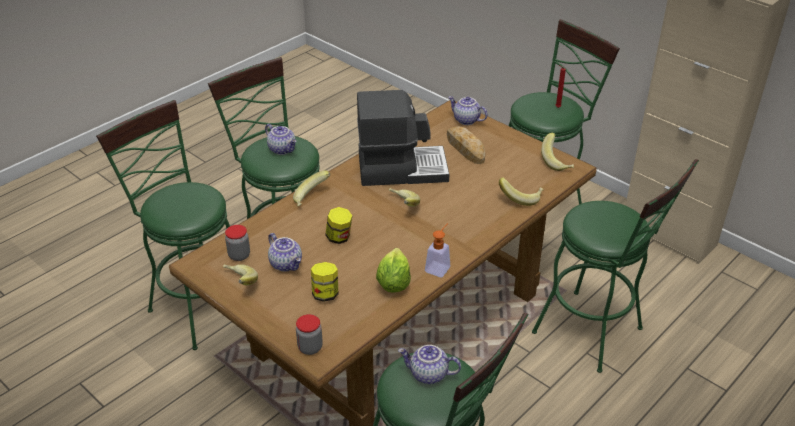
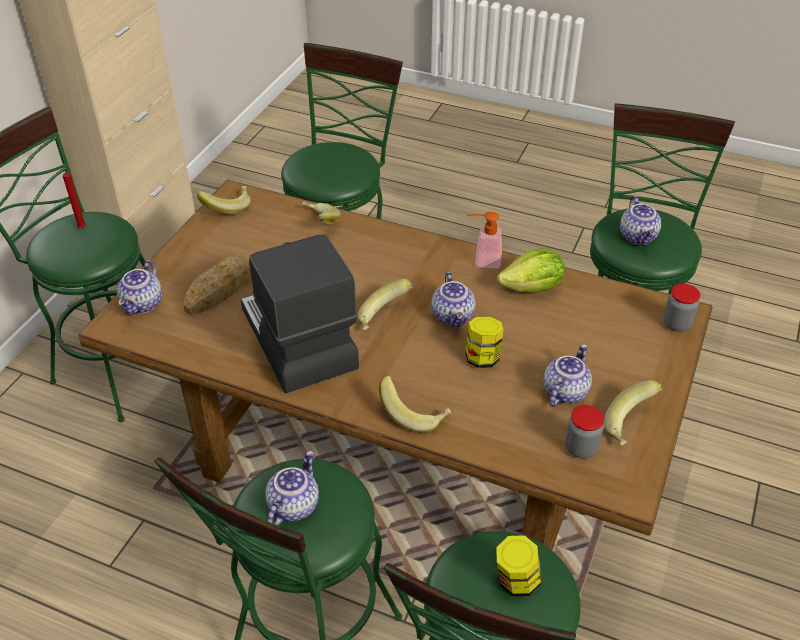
camera: 110 degrees left, 5 degrees up
(325, 294) = (590, 338): jar -> jar (516, 581)
(385, 236) = (454, 316): none -> teapot

